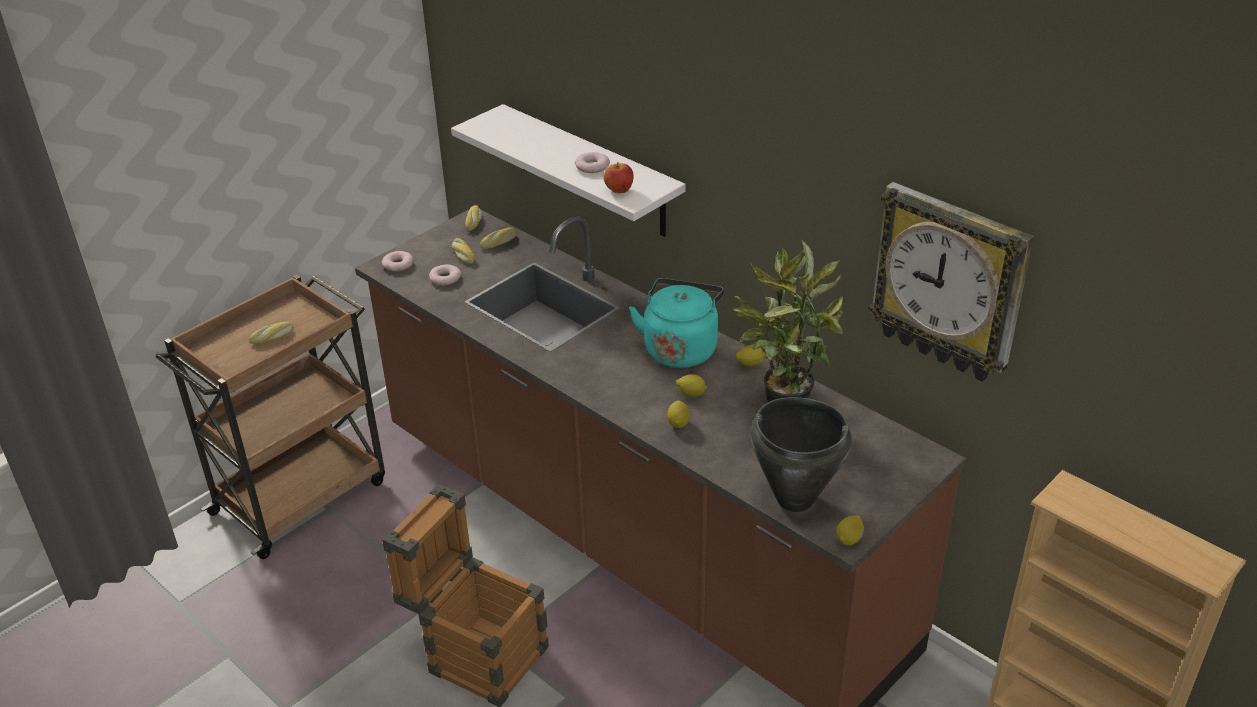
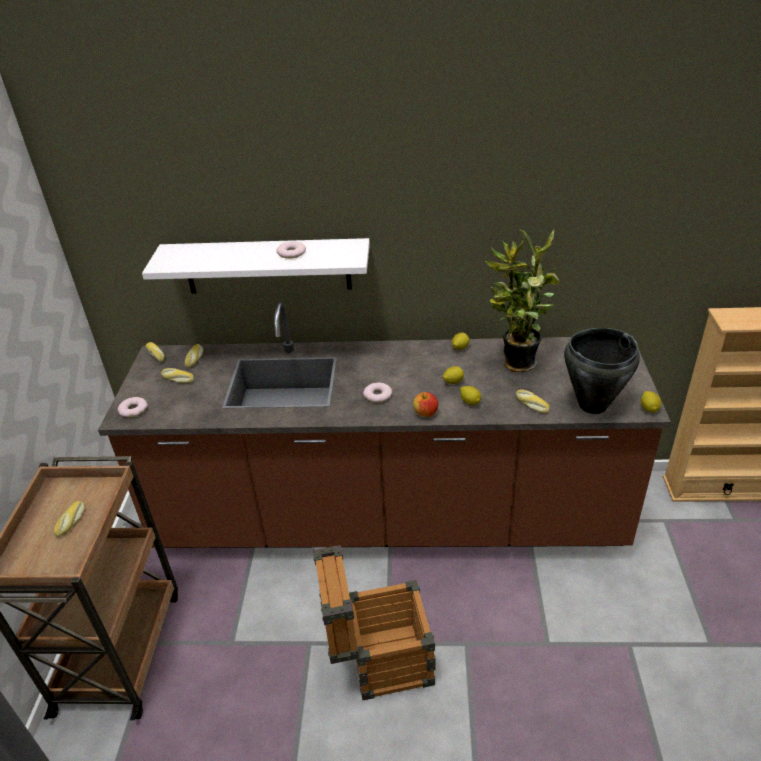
camera: 40 degrees left, 0 degrees up
(445, 278) = (185, 400): donut -> donut (377, 395)
(619, 190) = (334, 258): apple -> apple (425, 413)
(680, 348) = (408, 360): turquoise kettle -> none
(733, 460) = (531, 405): none -> bread
(949, 283) = (612, 219): wall clock -> none

